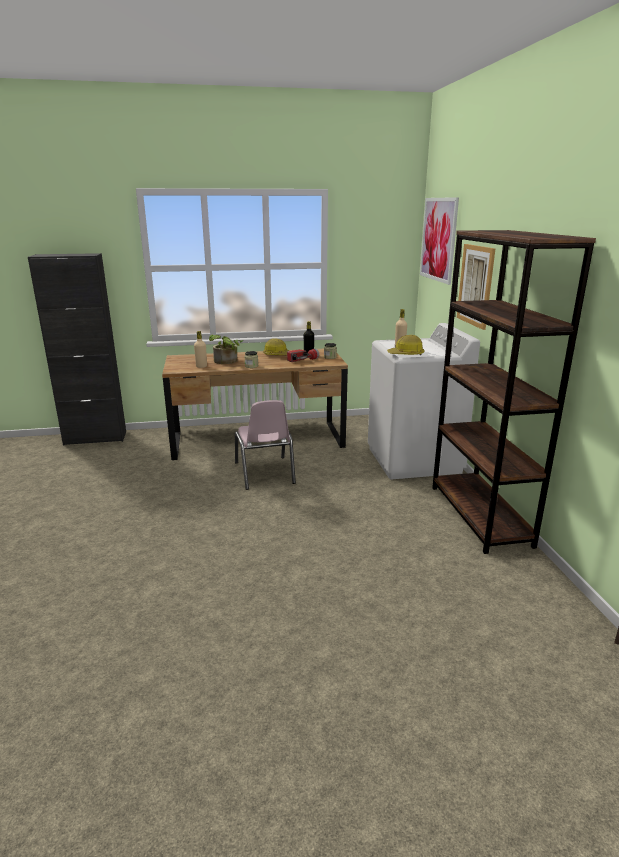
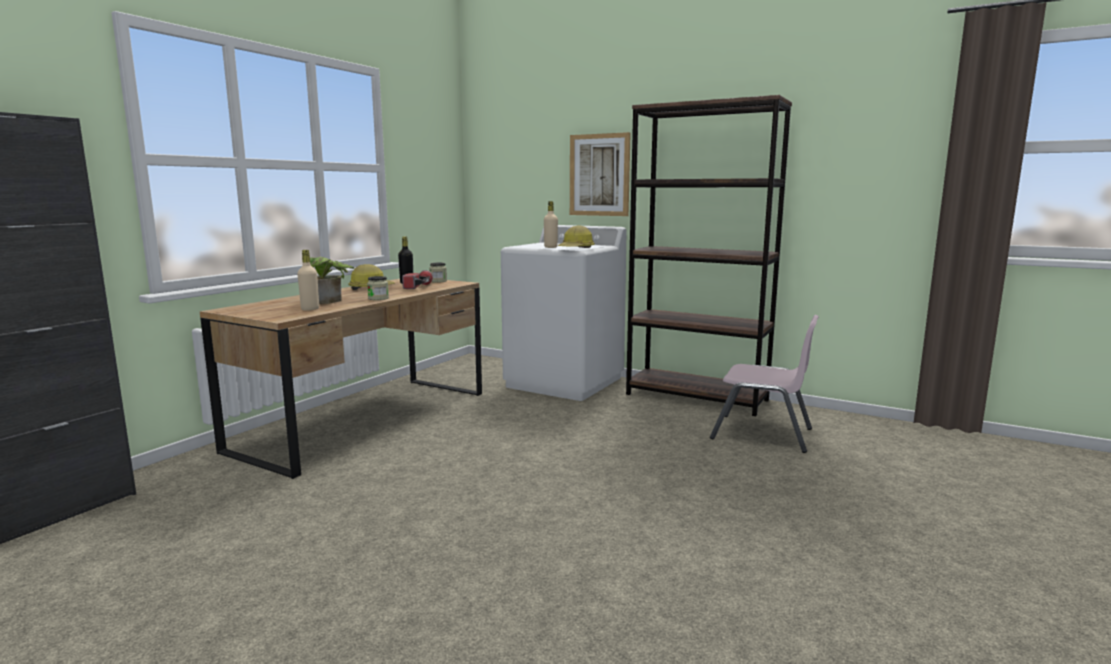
camera: 50 degrees left, 10 degrees down
(264, 473) = (455, 441): pink chair -> pink chair (762, 434)
(438, 239) = (507, 138): picture -> none

